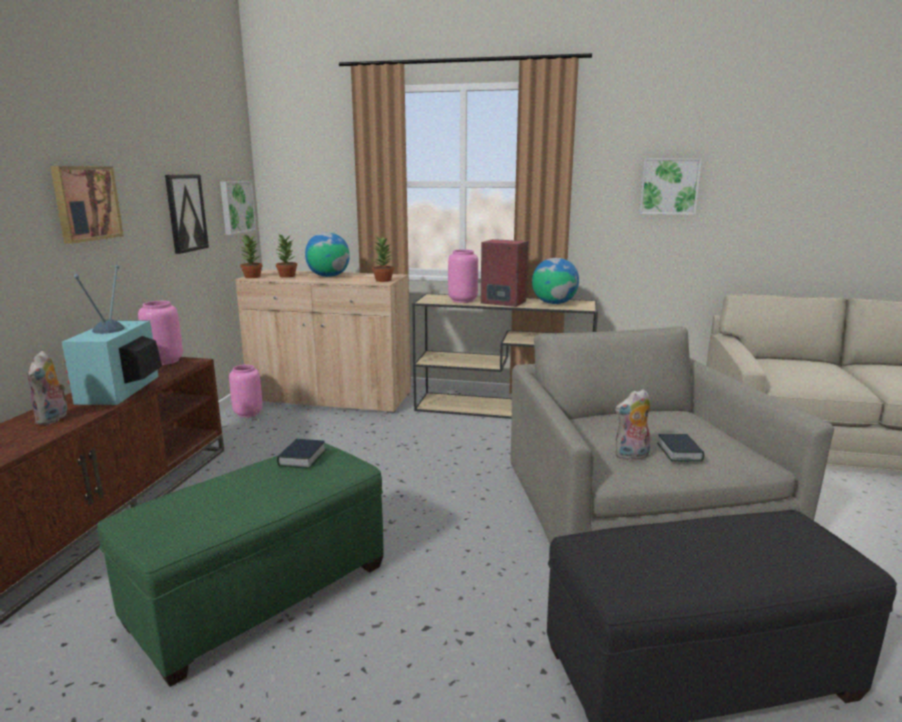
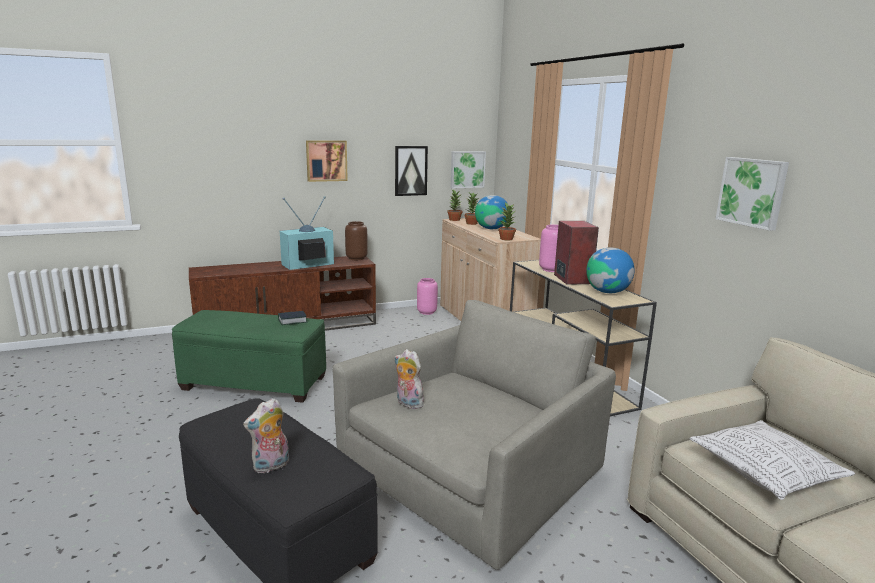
camera: 55 degrees right, 0 degrees up
(53, 419) = (262, 267): plush toy -> plush toy (271, 466)
(165, 361) = (357, 258): pink vase -> brown vase
(679, 452) = (435, 419): book -> none
(826, 378) = (765, 472): none -> pillow

